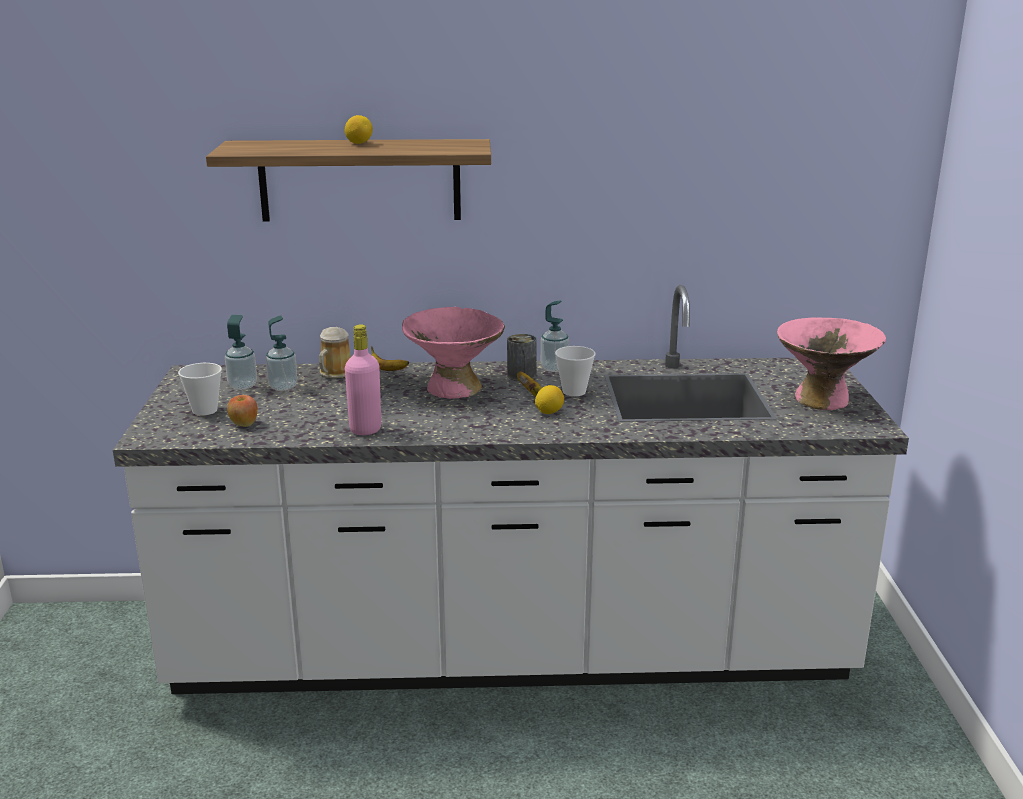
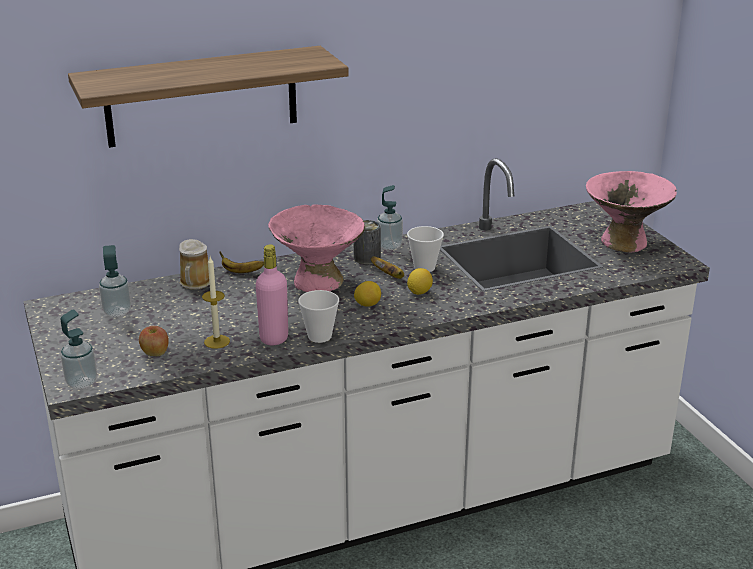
camera: 20 degrees left, 5 degrees up
(205, 410) = (103, 345): cup -> cup (319, 336)
(283, 387) = (158, 307): soap dispenser -> soap dispenser (81, 383)
(309, 423) = (217, 341): none -> candle
(359, 143) = (209, 64): lemon -> lemon (367, 305)

